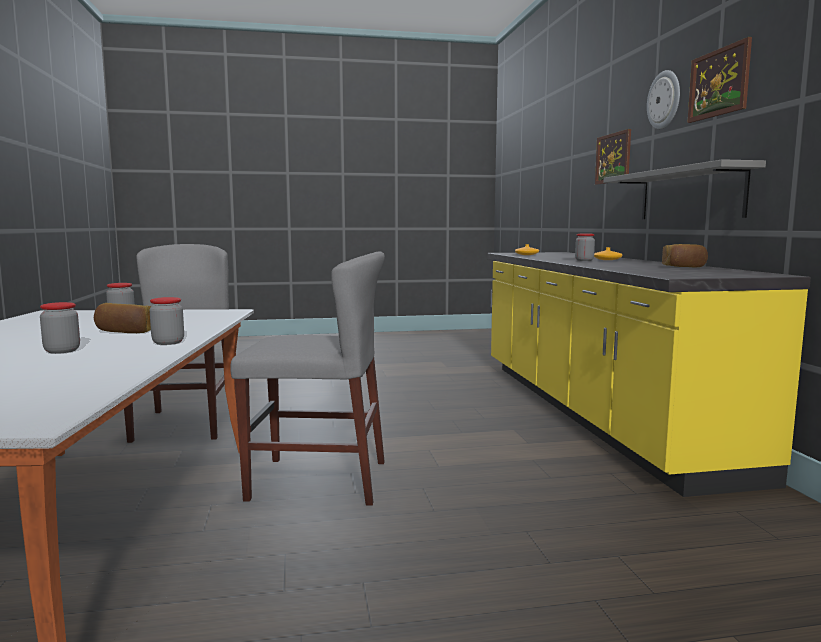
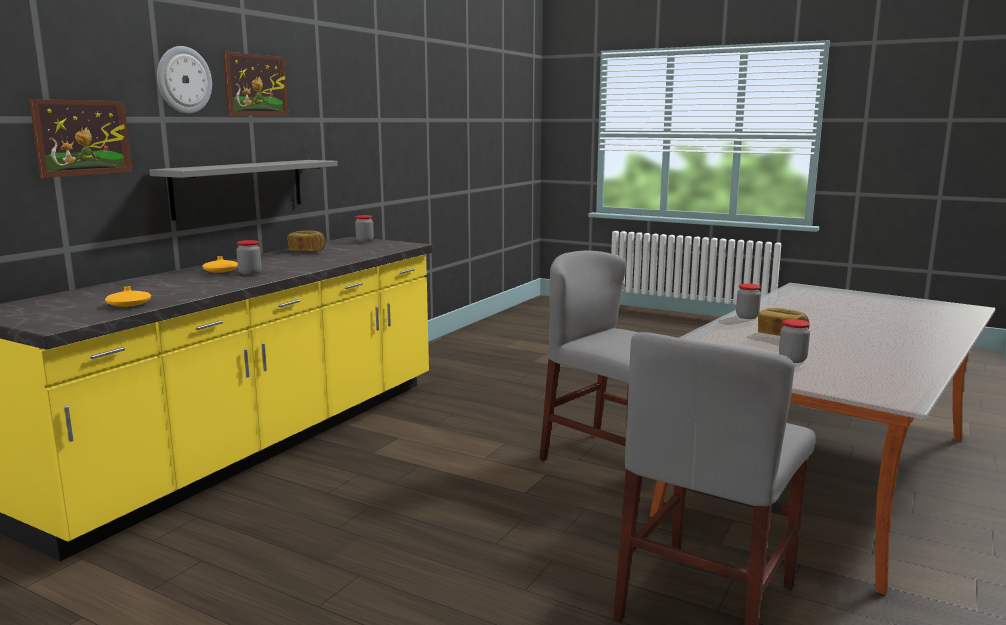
camera: 140 degrees left, 5 degrees up
(62, 351) = (819, 321): jar -> jar (364, 241)

